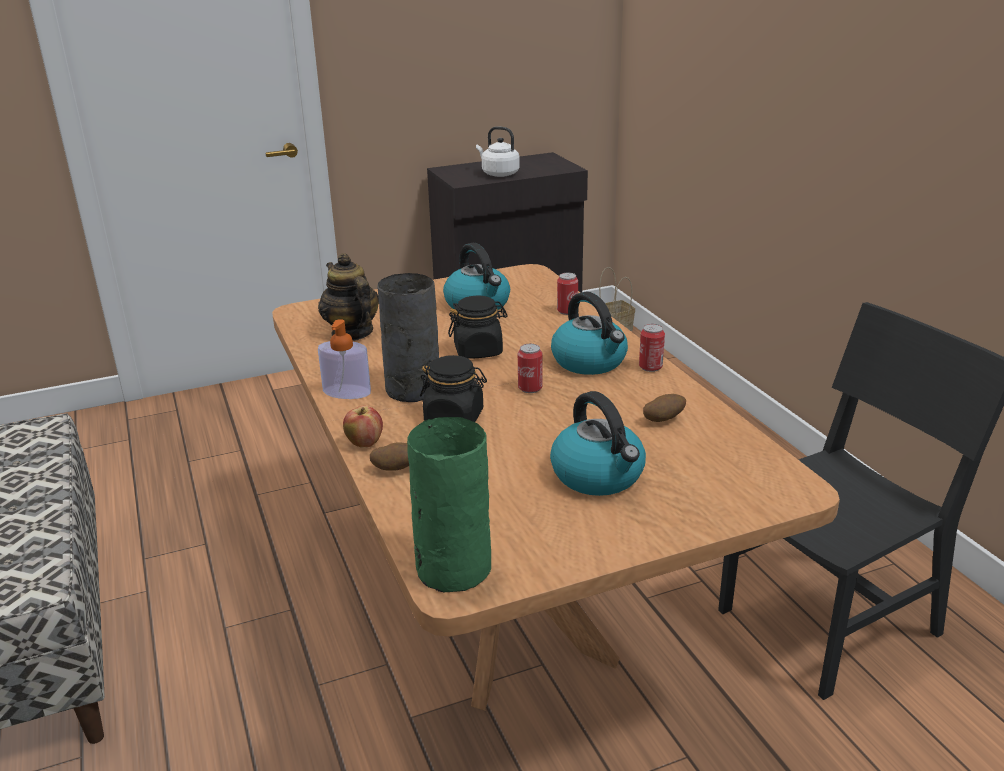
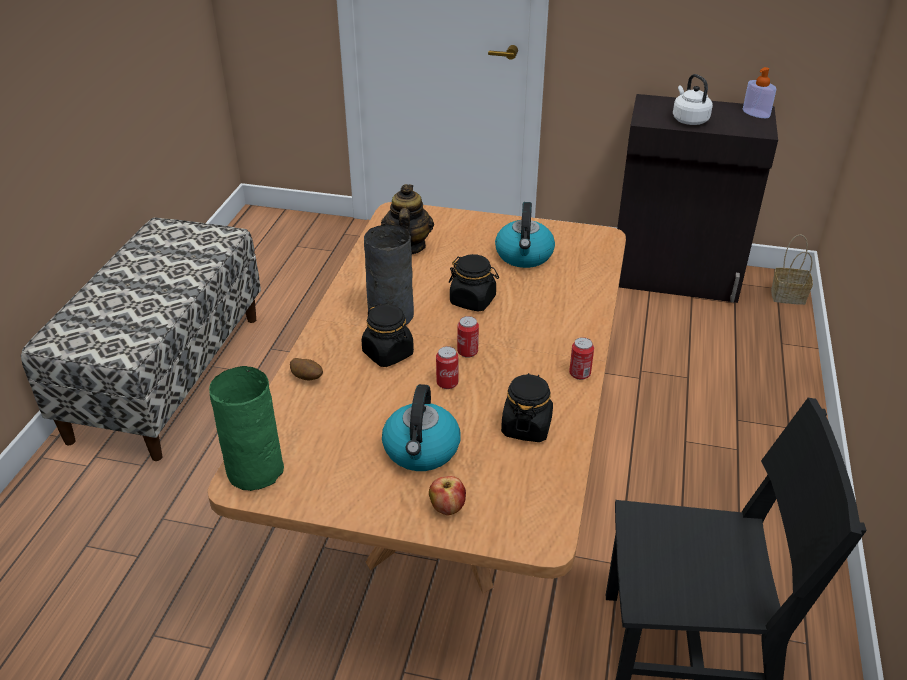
camera: 35 degrees right, 10 degrees up
(347, 392) = (348, 299): soap dispenser -> soap dispenser (756, 113)
(364, 443) = (312, 348): apple -> apple (447, 508)
(567, 311) = (584, 290): can -> can (447, 383)
(590, 362) = (540, 347): kettle -> none
(663, 420) = (526, 427): potato -> black jar

